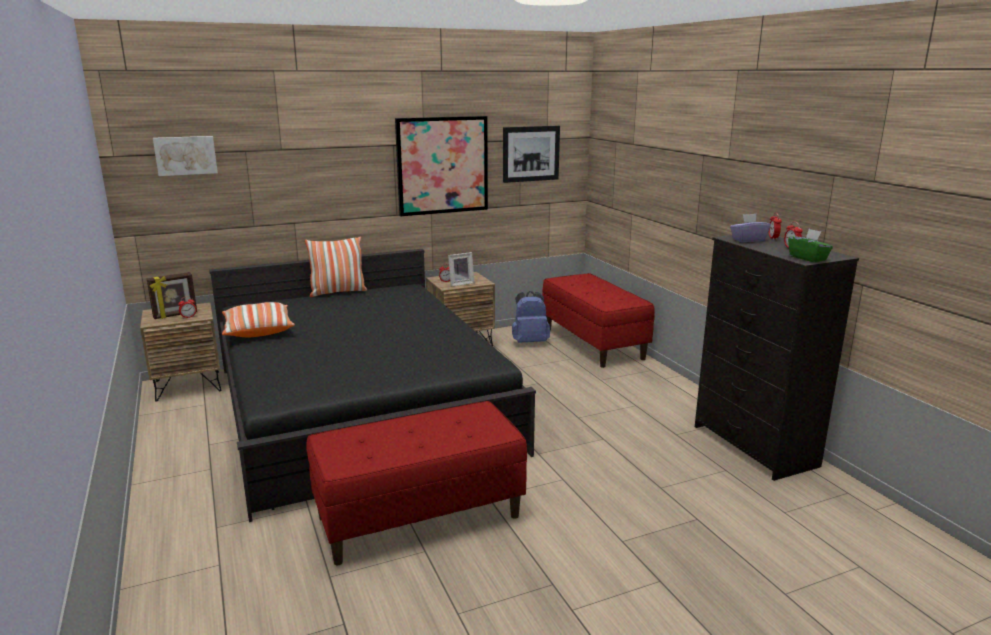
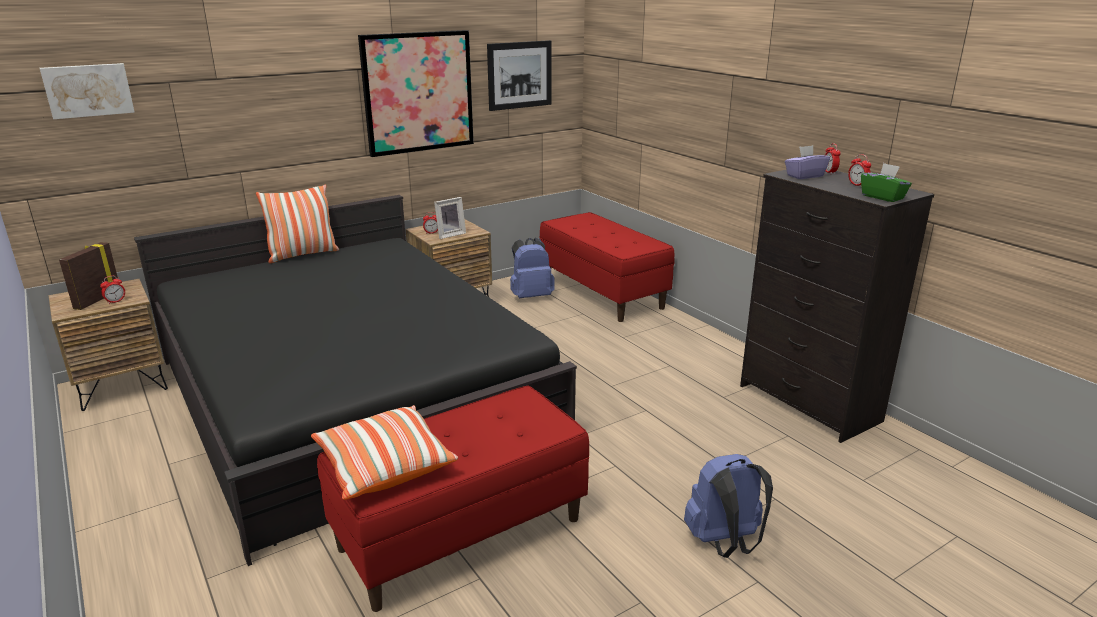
camera: 10 degrees left, 5 degrees up
(175, 315) = (97, 300): picture frame -> picture frame turned 150 degrees clockwise
(258, 331) = (214, 314): pillow -> pillow (384, 466)
(640, 548) = (725, 543): none -> blue backpack

